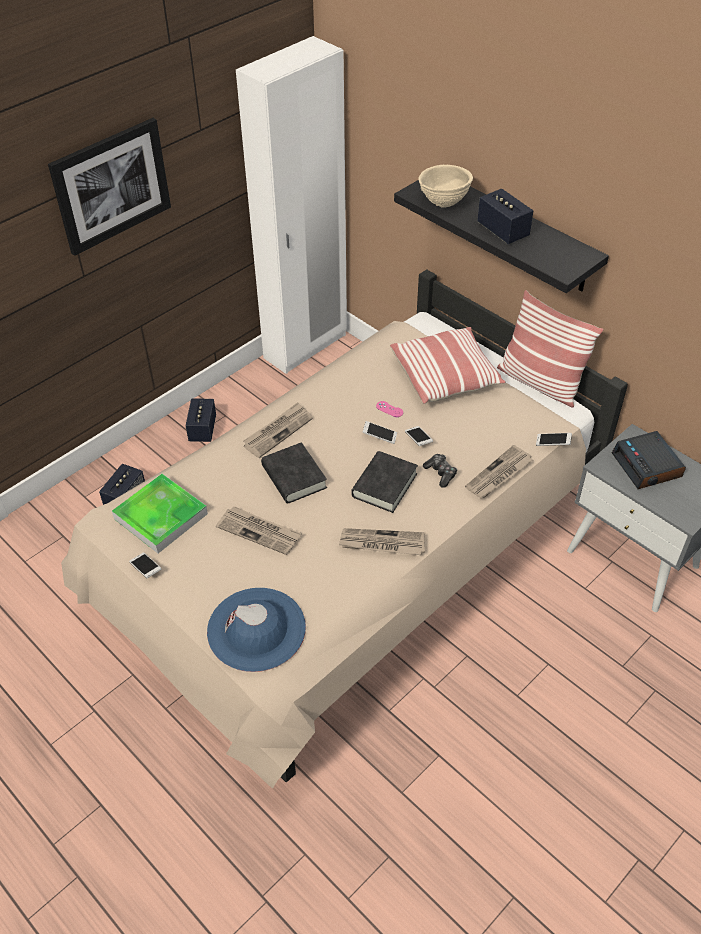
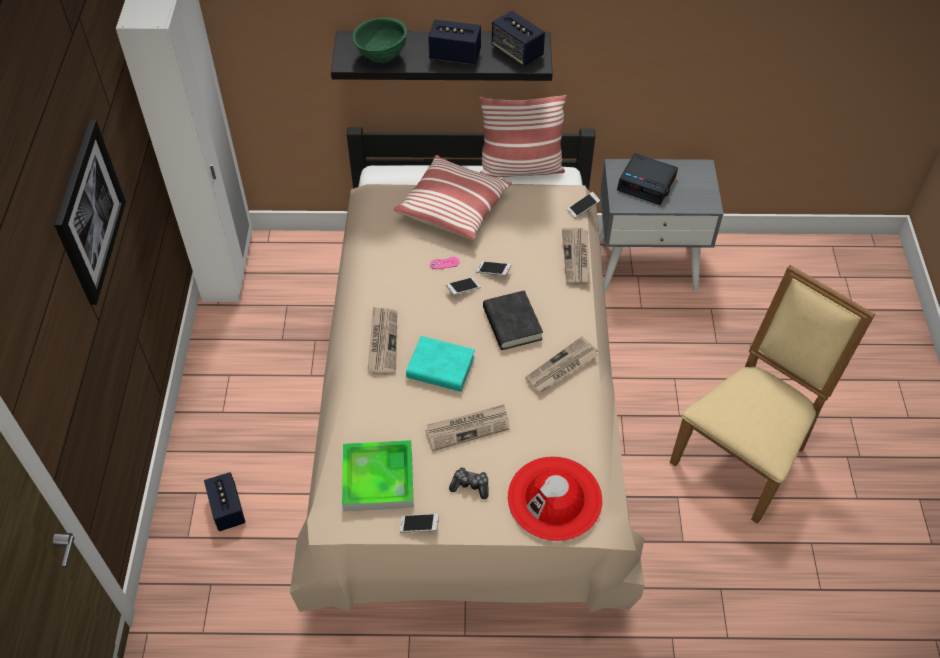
camera: 45 degrees left, 5 degrees up
(202, 429) = (224, 401): speaker -> speaker (517, 52)
(256, 629) = (555, 498): blue hat -> red hat
(294, 477) = (440, 368): black book -> turquoise book
(440, 473) = (539, 286): game controller -> game controller (470, 486)
(443, 203) = (381, 58): beige bowl -> green bowl
(541, 773) = (745, 453): none -> beige chair

